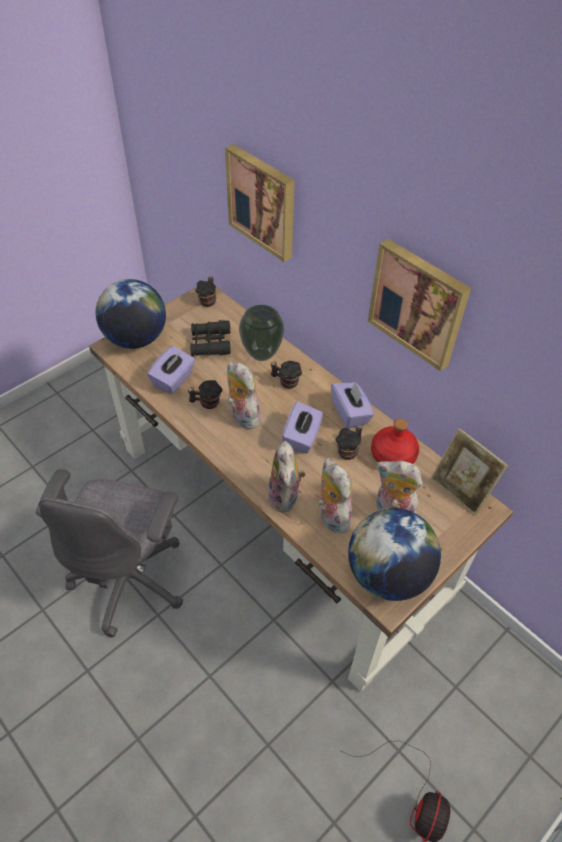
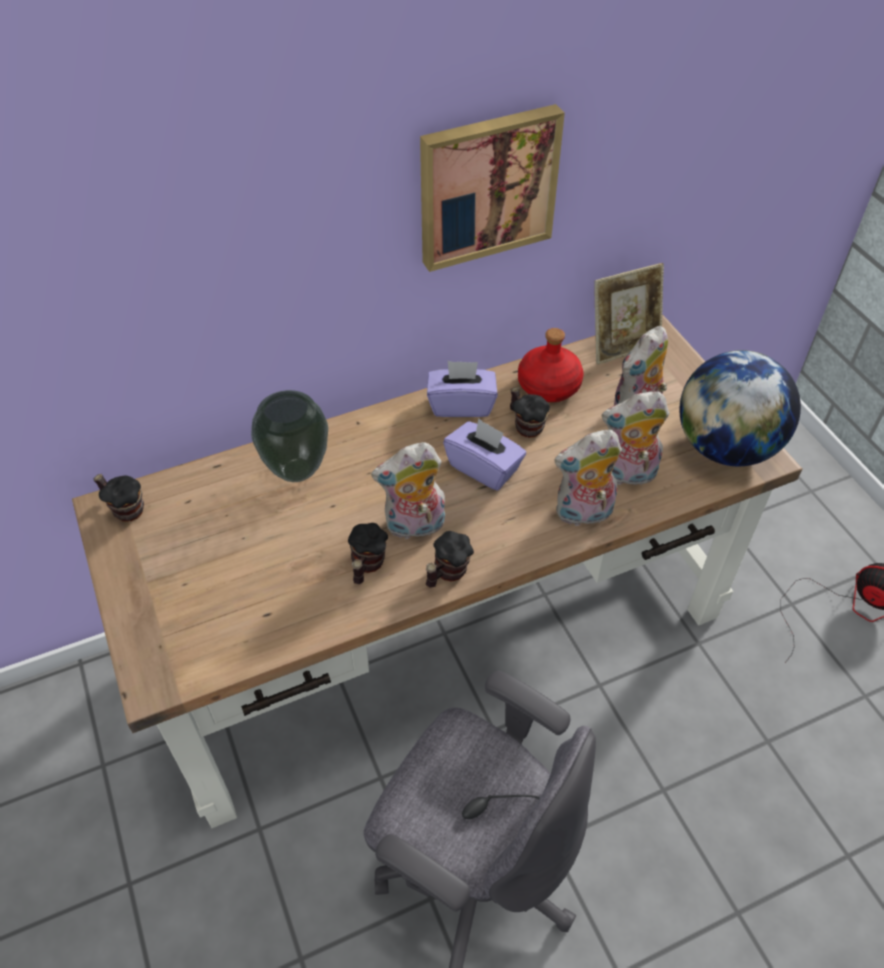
camera: 70 degrees left, 0 degrees up
(136, 339) = (158, 638): globe -> none
(174, 380) = (293, 600): purple tissue box -> none
(210, 343) = (235, 530): black binoculars -> none
(263, 202) = (158, 265): picture -> none
(286, 382) = (369, 457): mug -> mug (447, 573)
(286, 497) = (583, 514): plush toy -> plush toy turned 150 degrees clockwise

